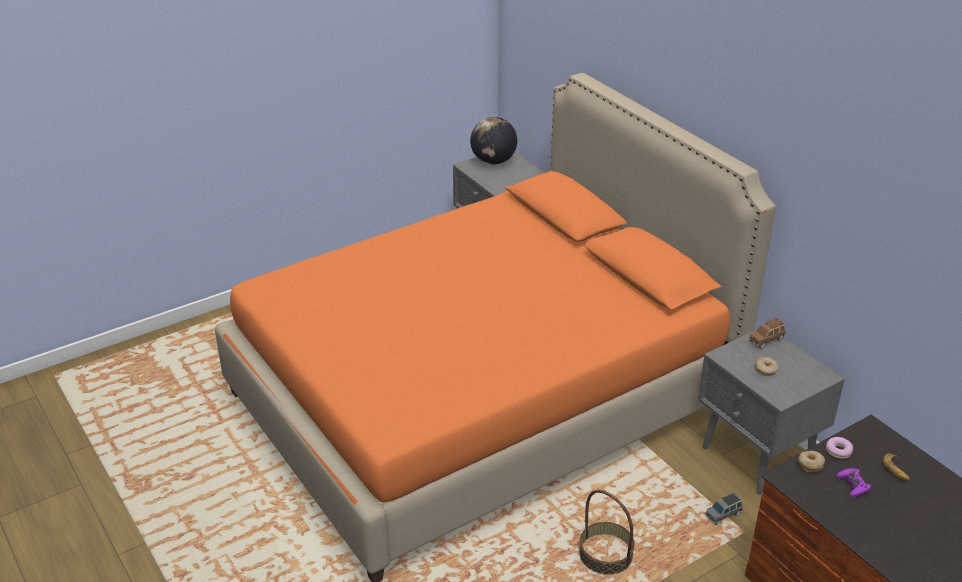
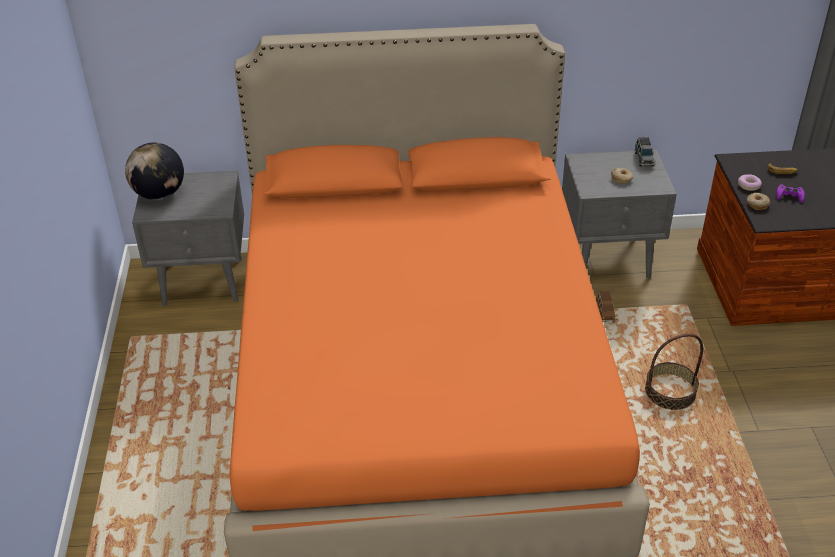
camera: 60 degrees left, 5 degrees up
(723, 515) = (662, 306): grey toy car -> grey toy car (643, 159)
(766, 340) = (585, 162): brown toy car -> brown toy car (604, 312)

